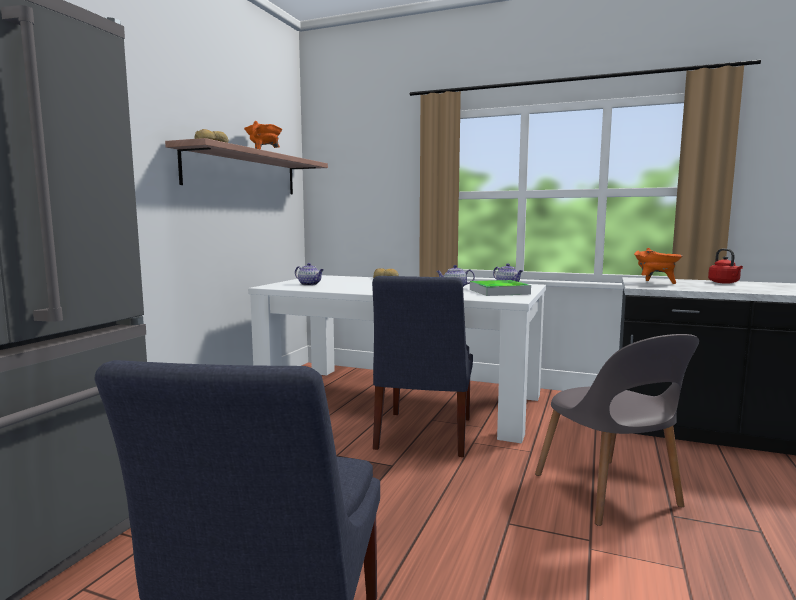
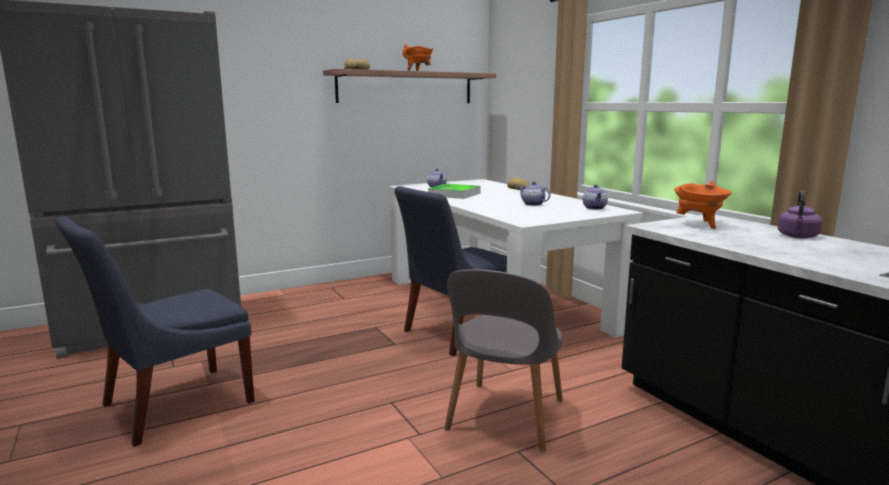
camera: 40 degrees right, 5 degrees up
(499, 292) = (552, 213): tray -> tray (454, 194)
(724, 283) = (797, 237): red kettle -> purple kettle

